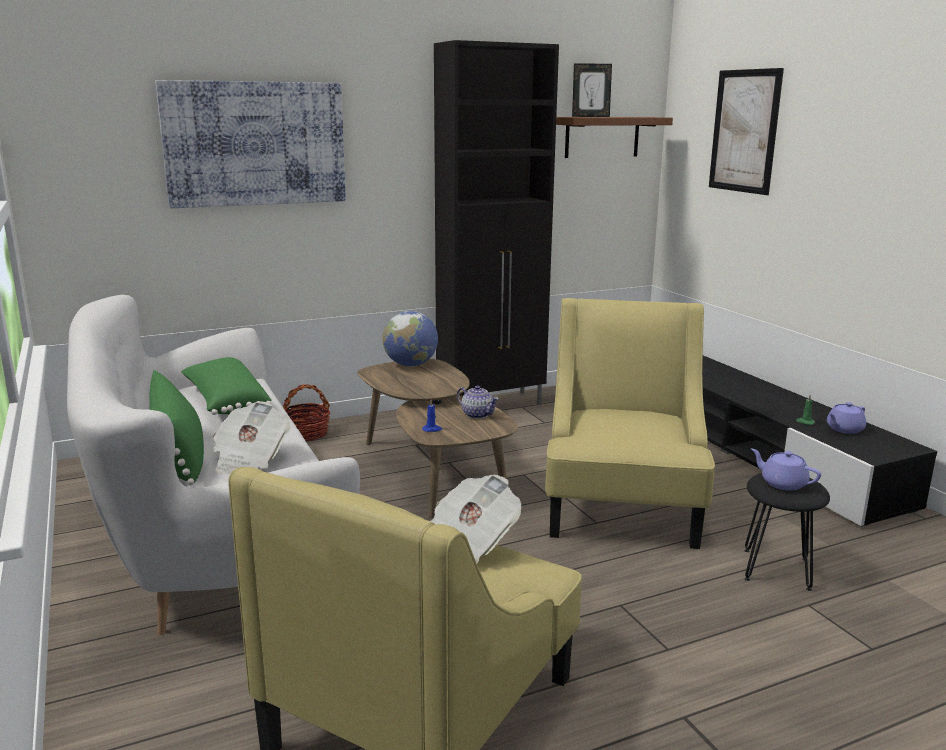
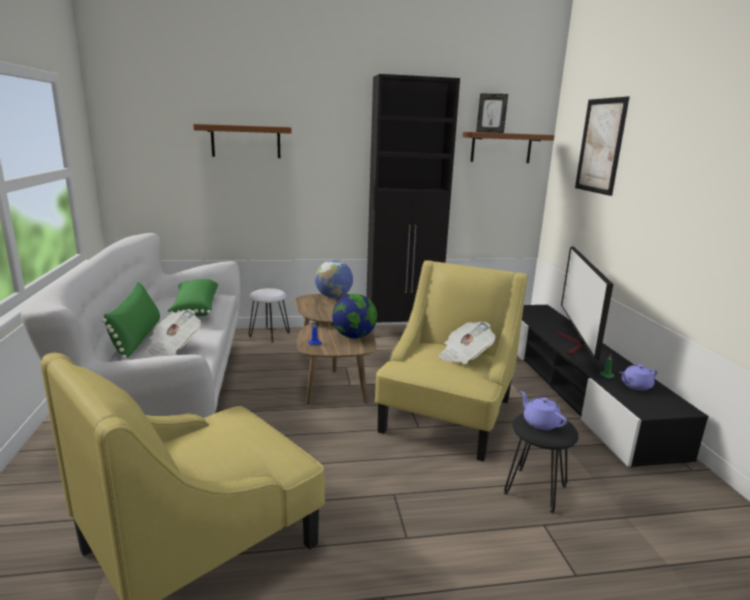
camera: 15 degrees right, 0 degrees up
(255, 143) = (246, 141): picture -> brown shelf
(306, 433) = (269, 334): basket -> white stool
(468, 544) = (254, 430): newspaper -> newspaper (464, 355)
(477, 415) = (354, 336): teapot -> globe
(746, 392) = (574, 345): none -> television

